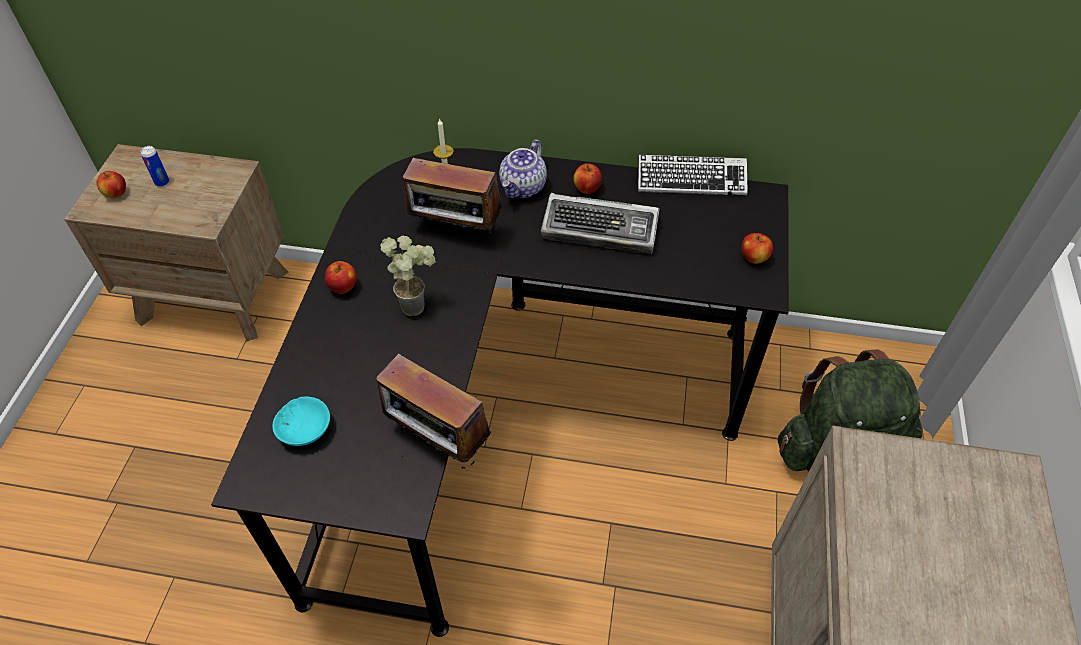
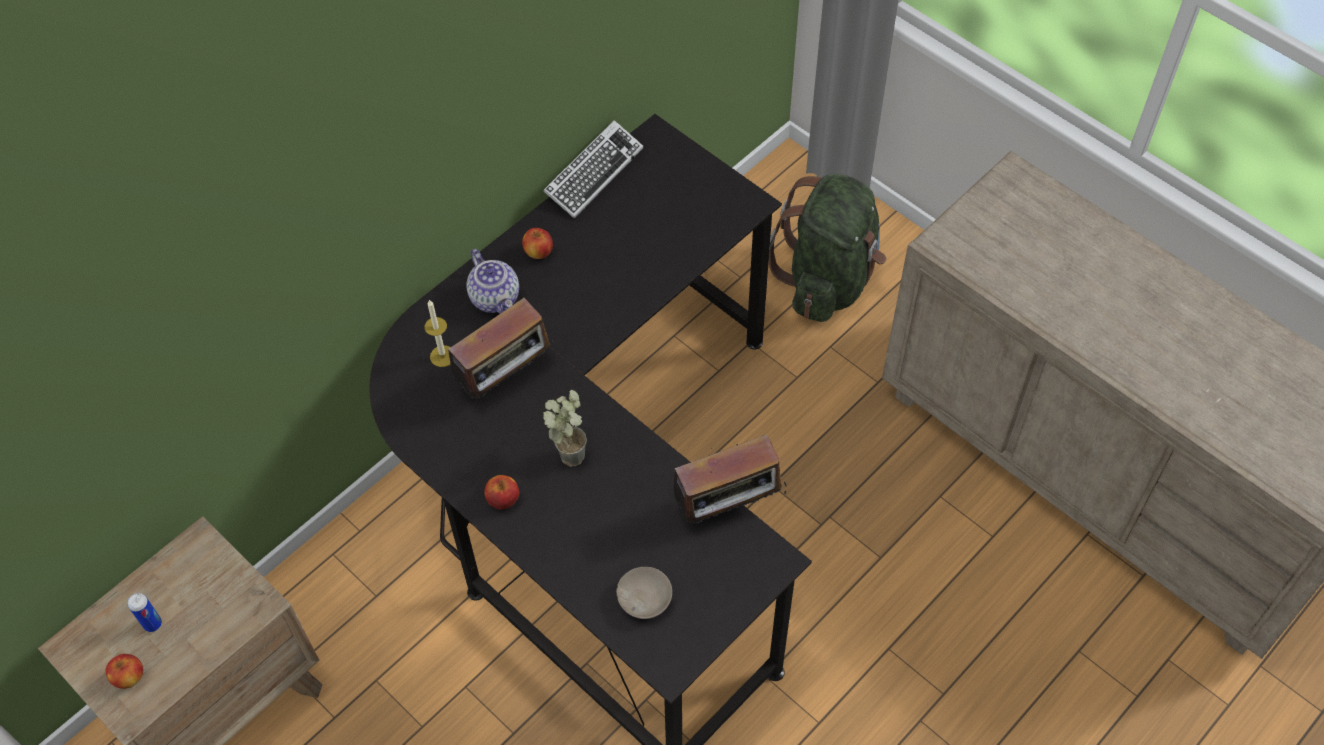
camera: 55 degrees left, 5 degrees up
(305, 431) = (646, 599): turquoise bowl -> beige bowl
(601, 229) = (595, 270): keyboard -> none
(754, 258) = (713, 188): apple -> none

